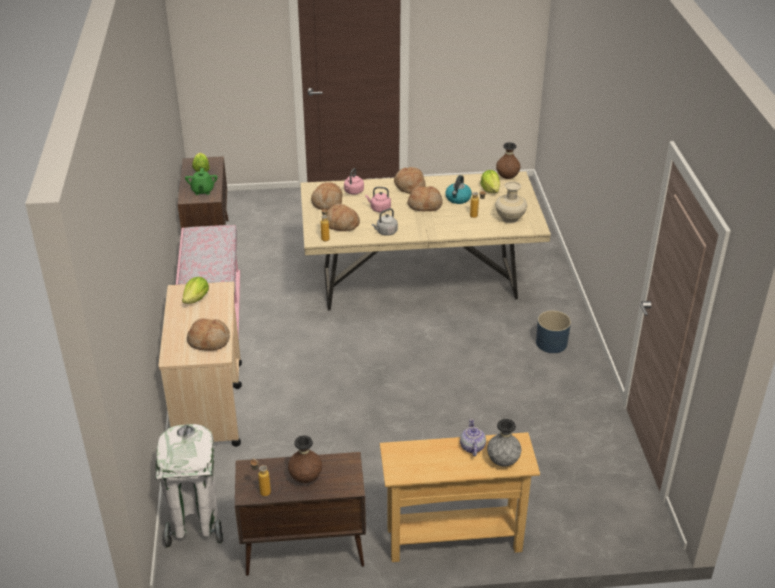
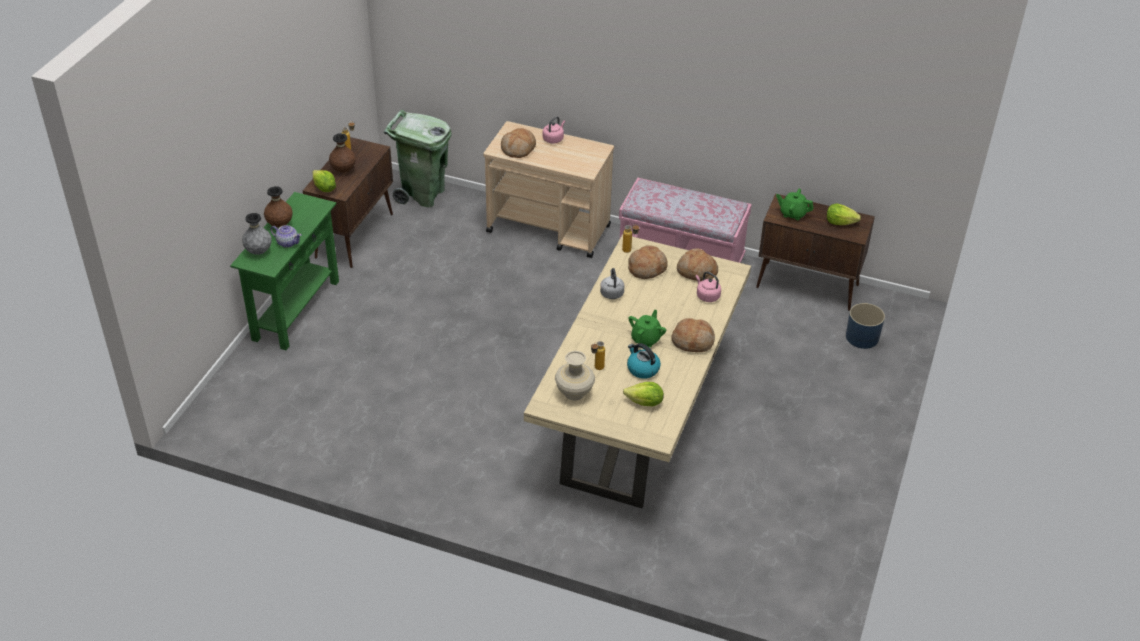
camera: 115 degrees right, 5 degrees up
(195, 525) = (423, 194): white trash can -> green trash can
(196, 299) = (581, 155): lettuce -> lettuce (324, 189)
(379, 209) = (660, 303): pink kettle -> pink kettle (553, 139)
(425, 205) = (646, 339): bread -> green teapot
(454, 539) = (296, 310): beige console table -> green console table
(507, 177) = (664, 429): brown vase -> brown vase (280, 224)
(551, 343) = (468, 476): blue planter -> blue planter (862, 337)

